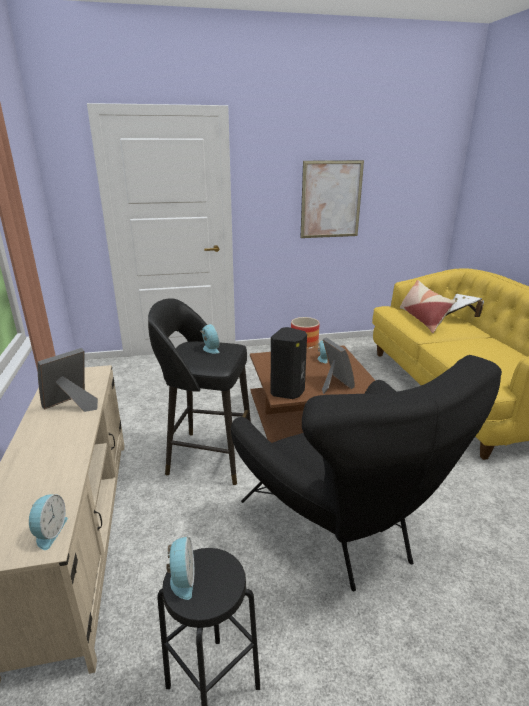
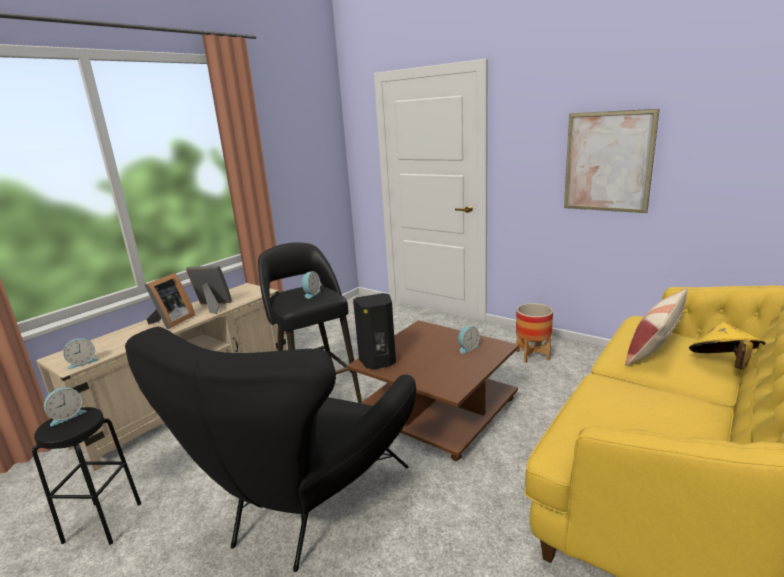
camera: 50 degrees right, 5 degrees down
(334, 384) = (426, 373): picture frame -> picture frame (171, 322)
(460, 318) = (722, 364): white hat -> yellow hat

